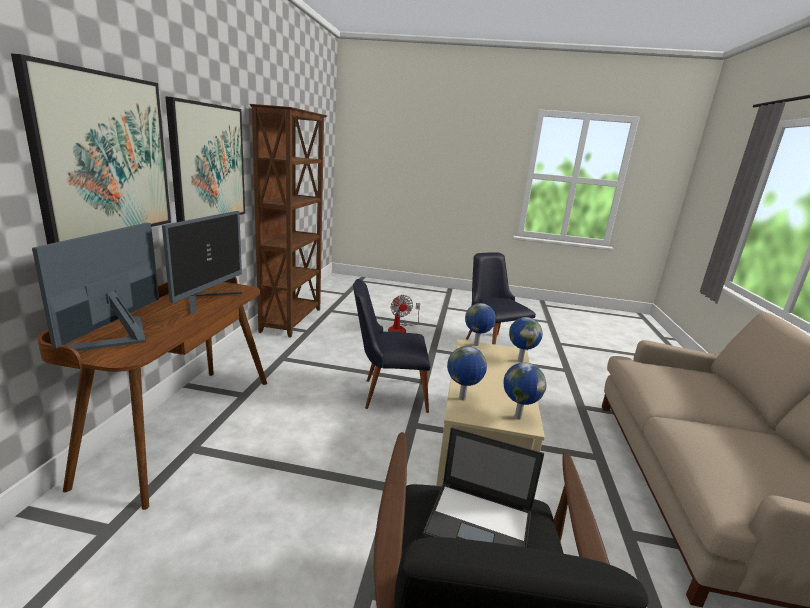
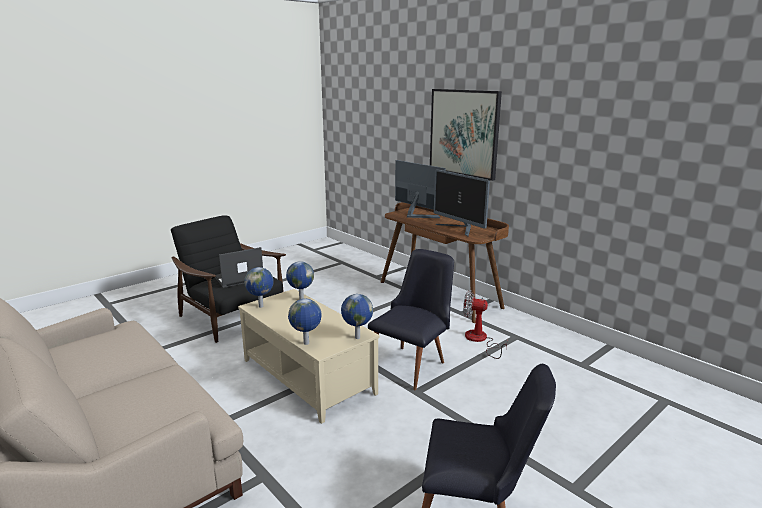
camera: 130 degrees right, 0 degrees up
(208, 164) = (547, 149): picture -> none
(292, 320) = (623, 364): brown bookcase -> none
(400, 329) = (572, 438): fan -> fan (480, 340)

